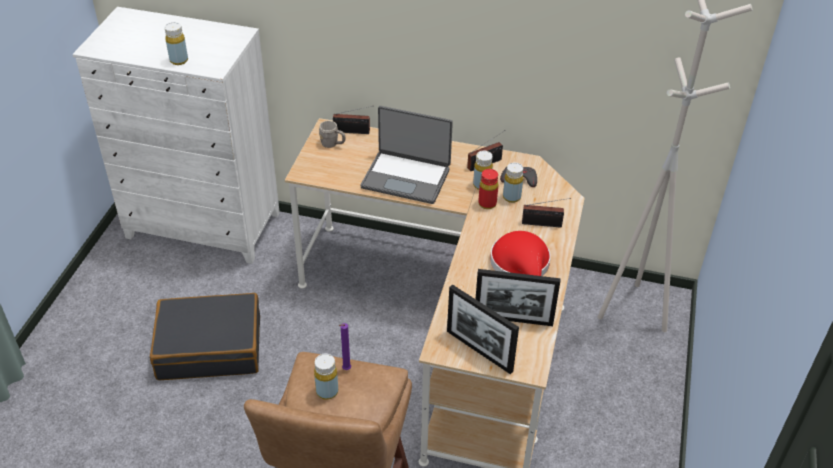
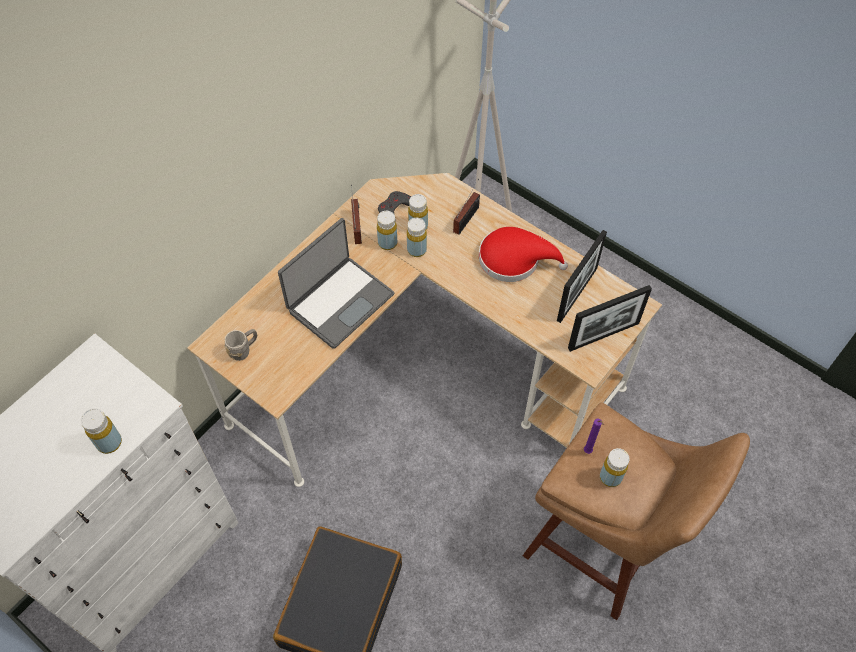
camera: 65 degrees left, 15 degrees up
(353, 131) = (234, 322): radio -> none
(487, 204) = (416, 250): red bottle -> yellow bottle

